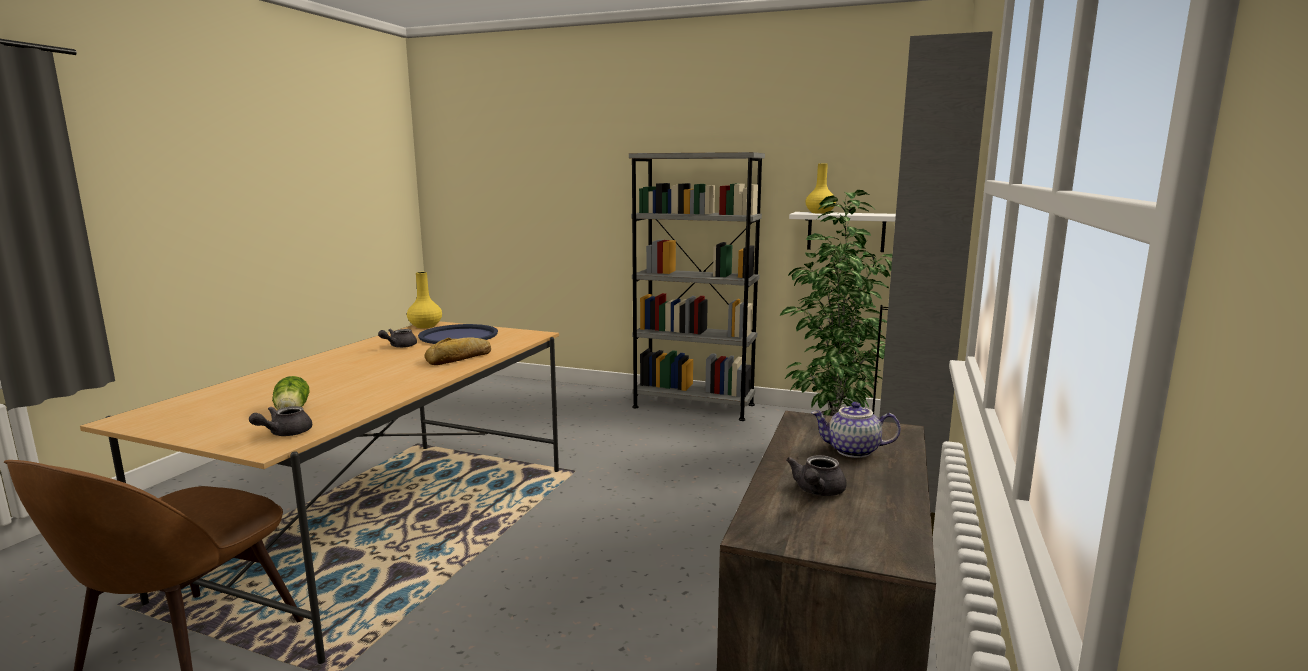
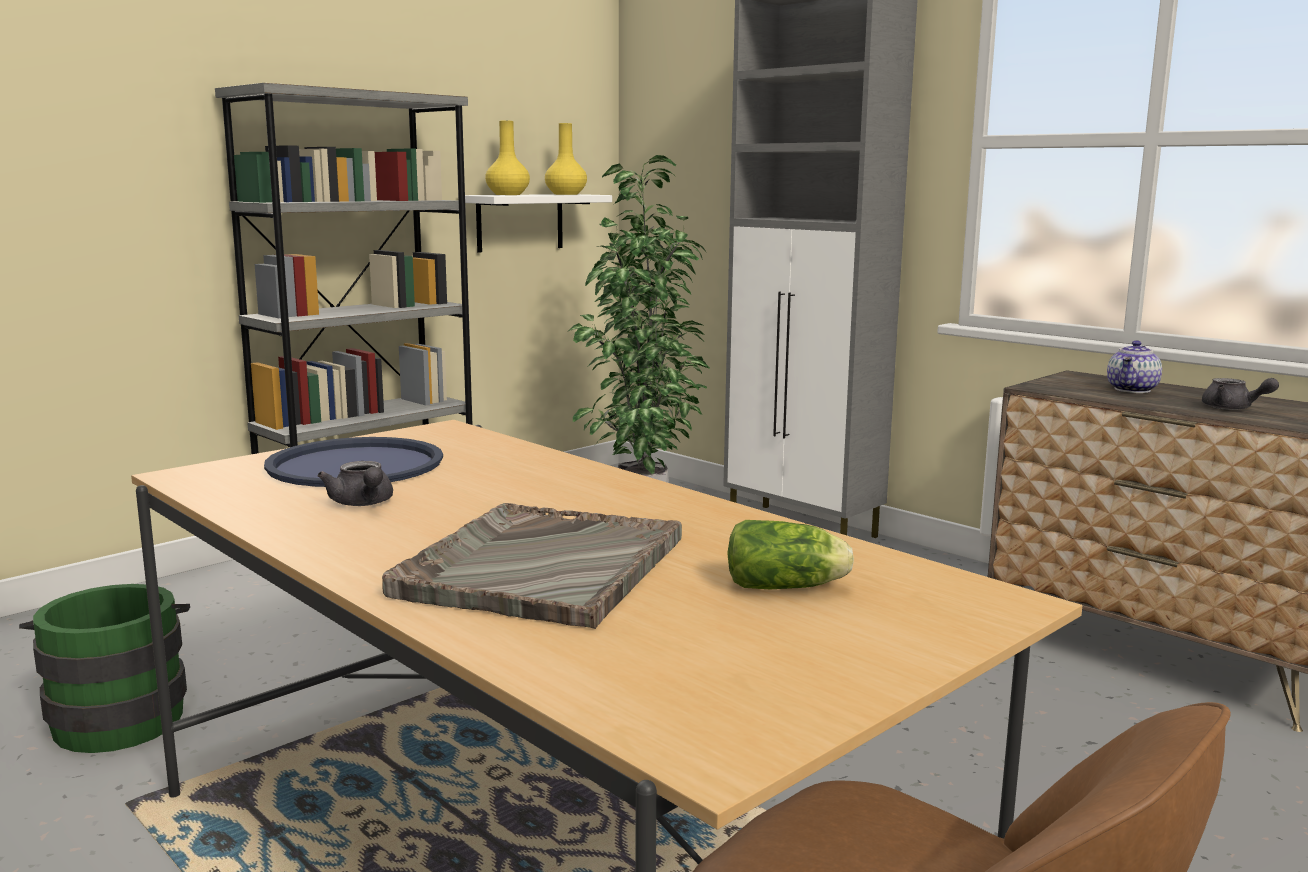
camera: 65 degrees left, 0 degrees up
(284, 433) = (929, 591): grey teapot -> none
(318, 377) = (541, 567): none -> grey tray
(425, 326) = (199, 479): yellow vase -> yellow vase (566, 194)
(460, 358) = (544, 474): bread -> none
(479, 422) = (119, 716): none -> green bucket

